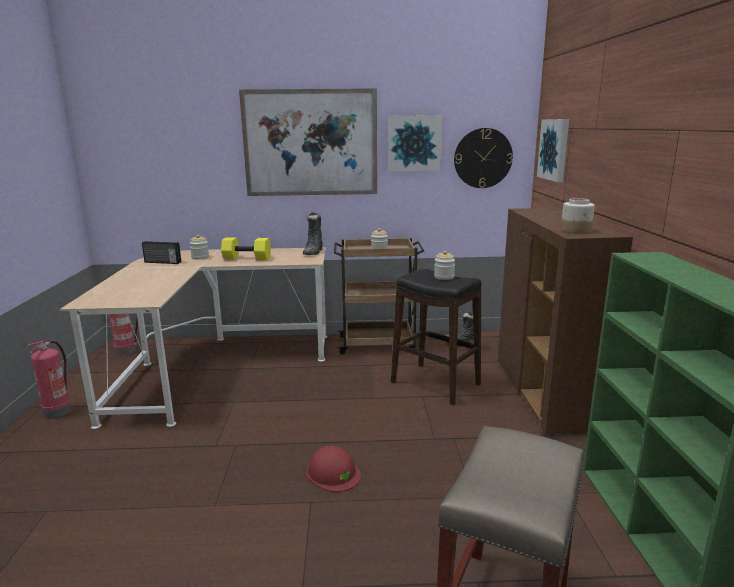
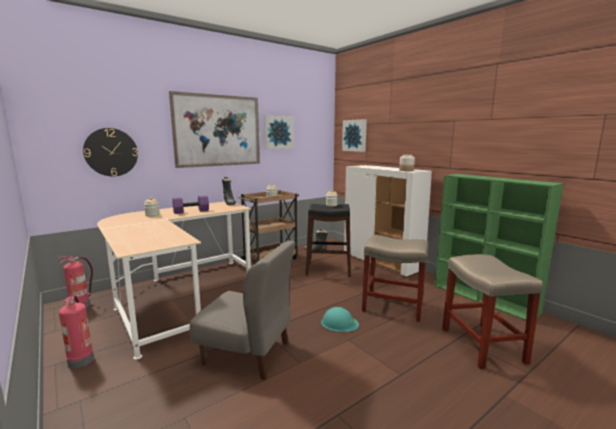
camera: 35 degrees left, 5 degrees down
(162, 262) = (127, 221): radio -> none
(182, 466) = (247, 353): none -> grey chair
(246, 258) = (191, 211): yellow dumbbell -> purple dumbbell
(333, 472) = (339, 323): red hard hat -> turquoise hard hat
(449, 480) = (394, 307): none -> beige stool
(483, 158) = (312, 141): wall clock -> wall clock (111, 152)
(545, 395) = (382, 262): brown cabinet -> white cabinet

